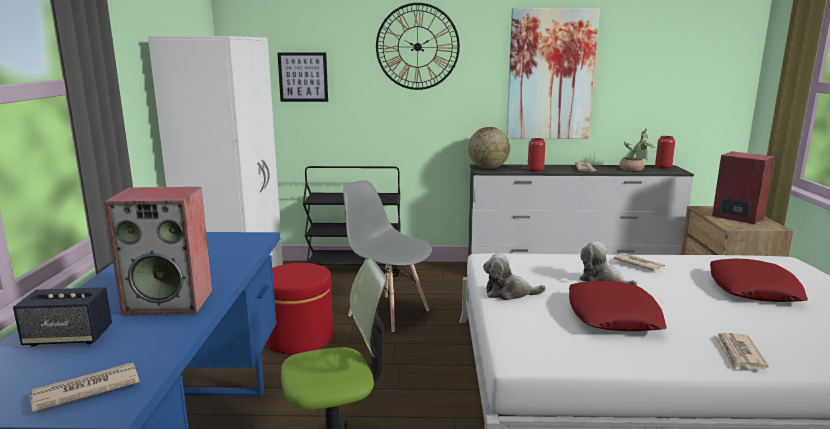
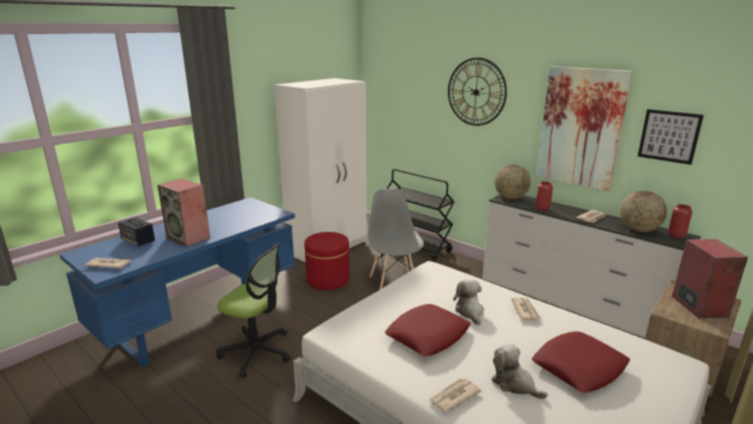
camera: 40 degrees right, 5 degrees up
(303, 77) = (403, 106): picture -> picture (669, 136)
(509, 293) = (396, 294): plush toy -> plush toy (514, 384)
(634, 169) = (639, 230): potted plant -> globe

